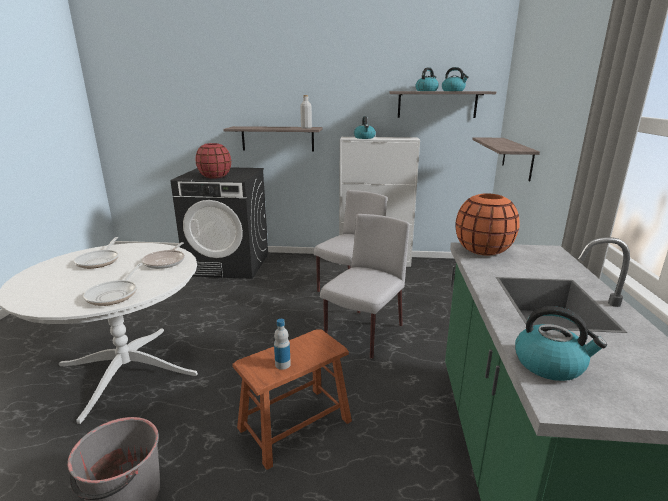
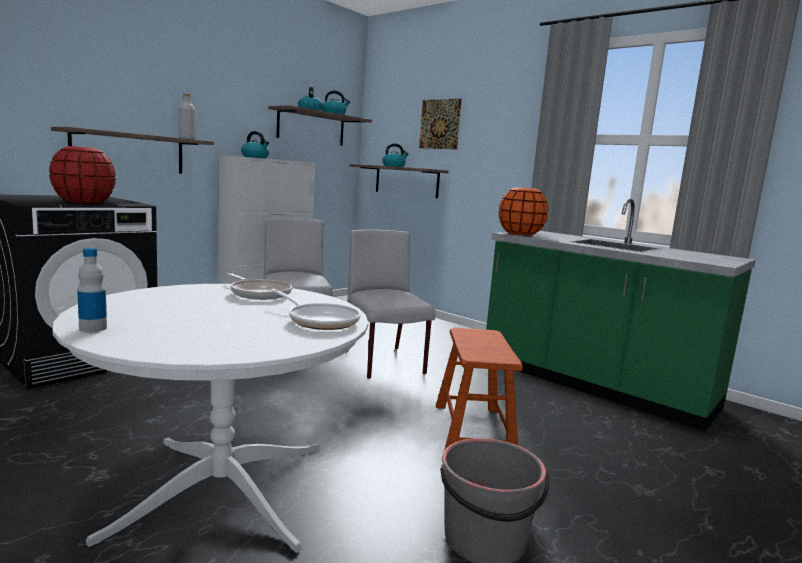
camera: 55 degrees left, 10 degrees down
(100, 261) = (163, 309): frying pan -> none
(282, 364) = (494, 349): bottle -> bottle (93, 328)
(542, 95) = (440, 124): none -> picture
(550, 364) = (685, 258): kettle -> kettle (394, 166)

